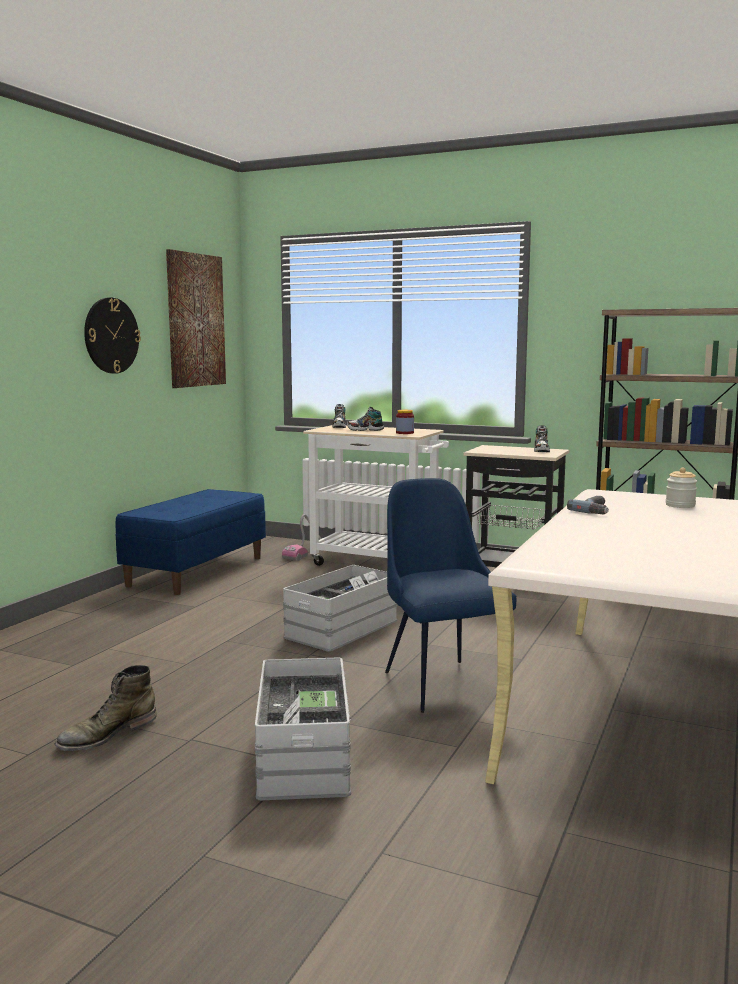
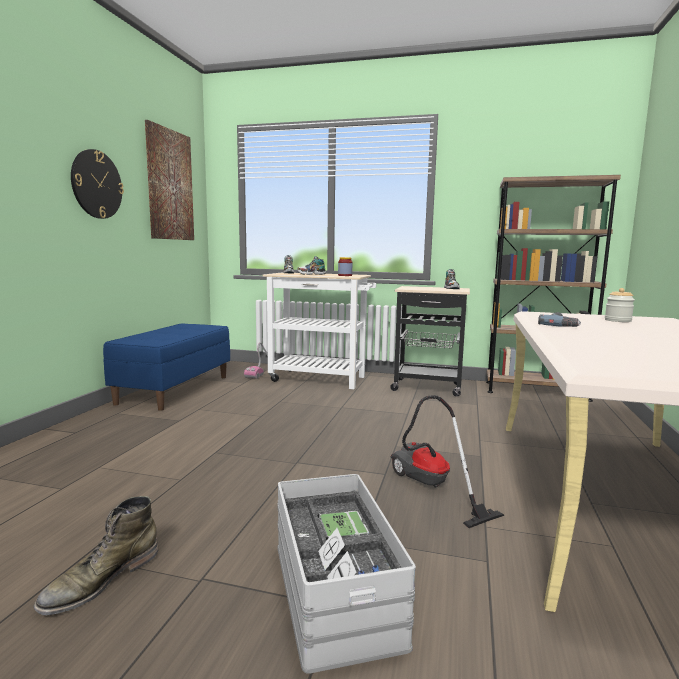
camera: 10 degrees left, 0 degrees up
(341, 628) = (314, 435): grey storage box -> none
(441, 685) = (429, 487): blue chair -> vacuum cleaner

